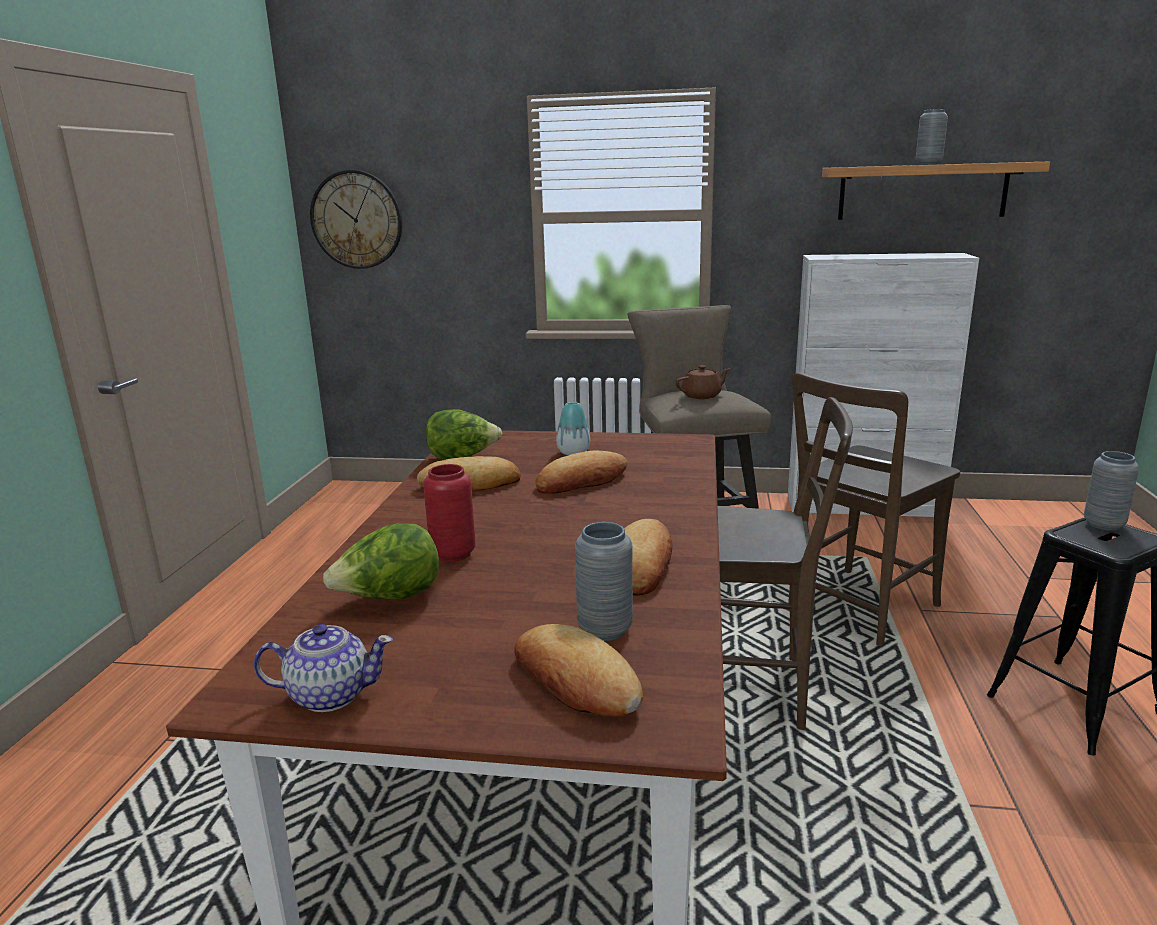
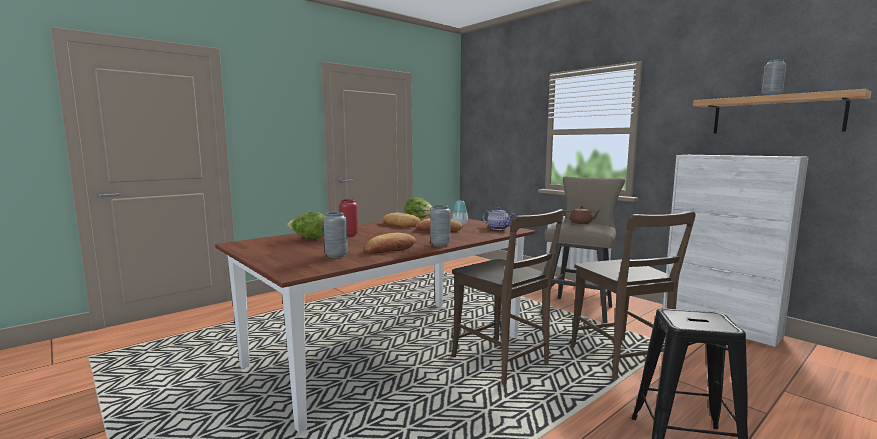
camera: 40 degrees right, 10 degrees down
(329, 695) = (250, 248): teapot -> teapot (498, 228)
(357, 220) = (480, 133): wall clock -> none
(576, 681) = (299, 261): bread -> none
(857, 609) = (622, 361): brown chair -> brown chair turned 105 degrees counterclockwise
(1103, 525) = (709, 316): grey vase -> grey vase (440, 245)

